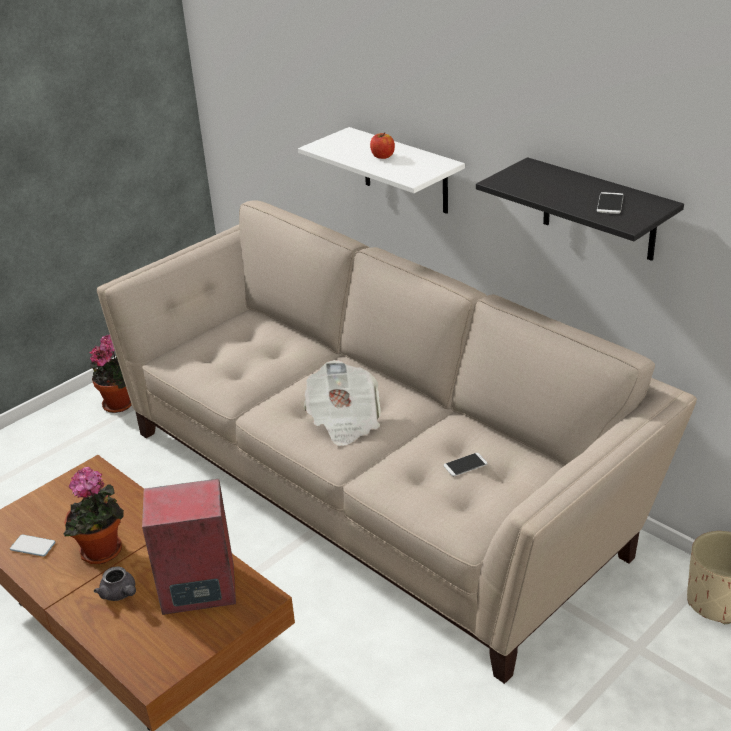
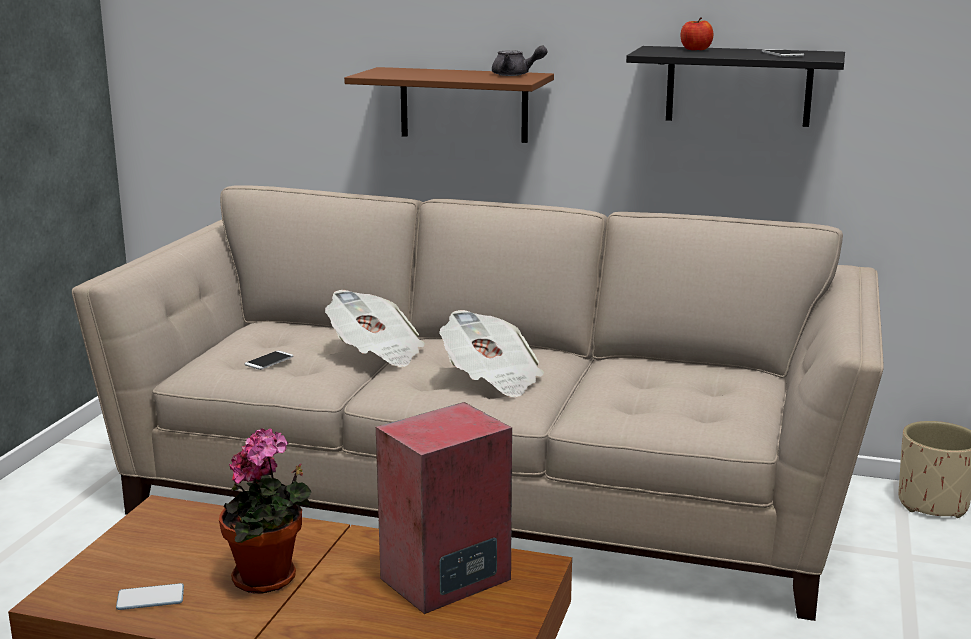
camera: 30 degrees left, 15 degrees down
(120, 594) = (341, 610): grey teapot -> grey teapot (515, 75)
(121, 403) = (66, 491): potted plant -> none
(294, 369) = (376, 353): none -> newspaper
(382, 156) = (456, 75): apple -> apple (696, 49)
(405, 171) = (463, 104): white shelf -> brown shelf
(465, 465) = (672, 385): phone -> phone (269, 361)

